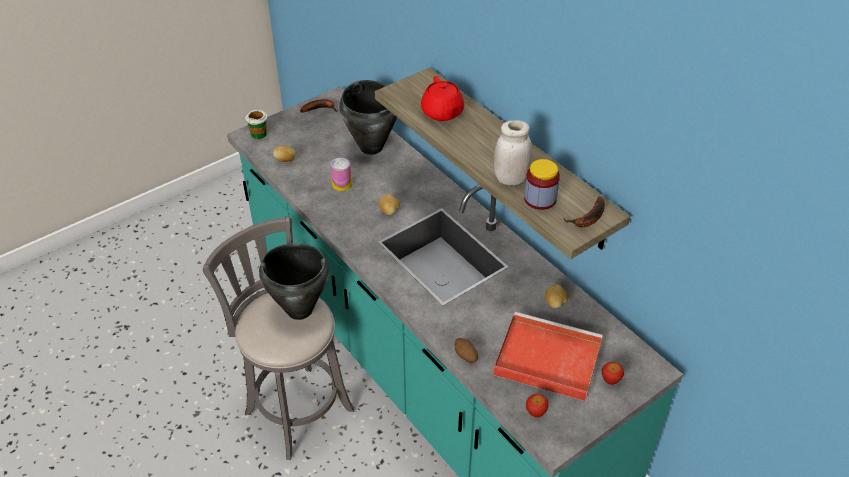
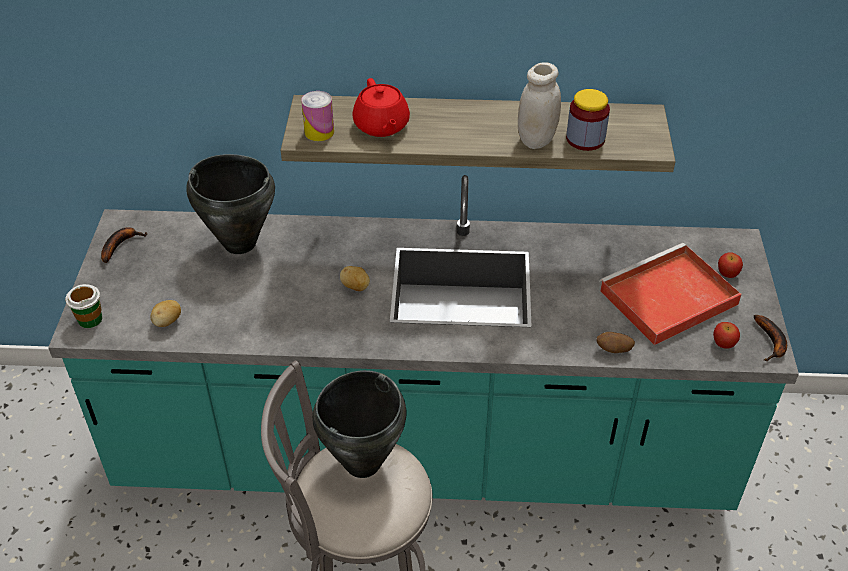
camera: 50 degrees left, 0 degrees up
(342, 184) = (268, 299): can -> can (319, 132)
(442, 113) = (381, 126): red teapot -> red teapot turned 45 degrees clockwise
(555, 303) = (606, 251): potato -> none
(588, 218) = (643, 127): banana -> banana (771, 343)

